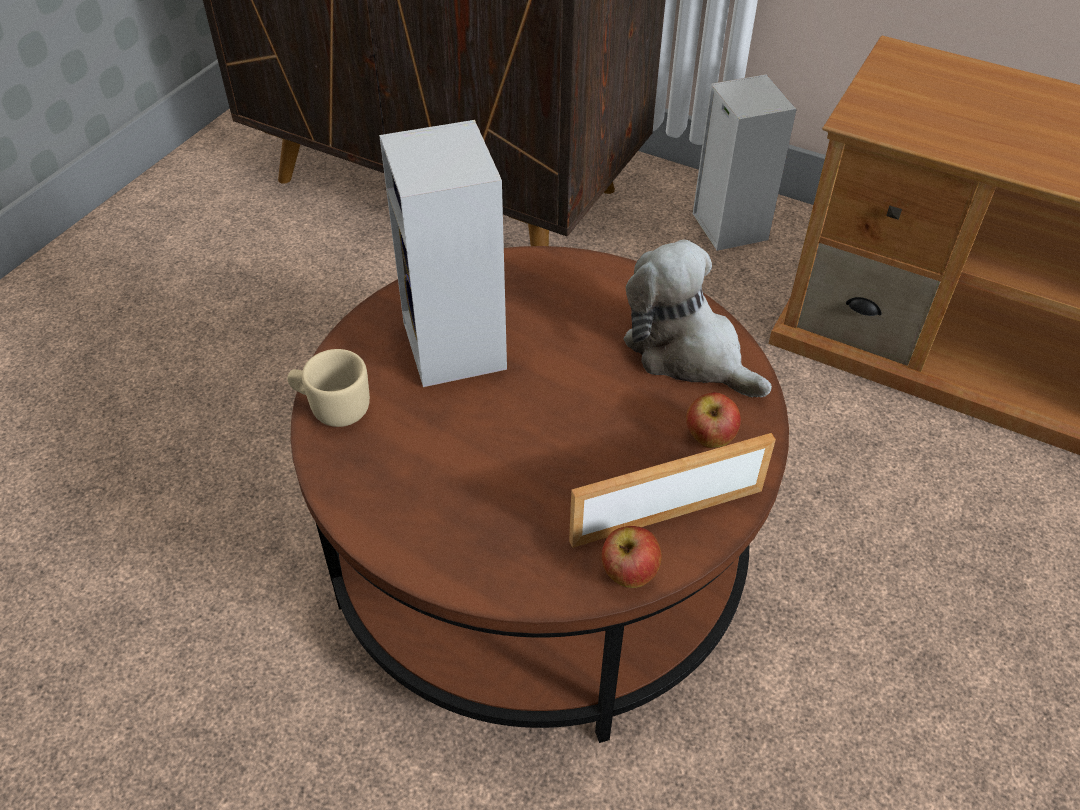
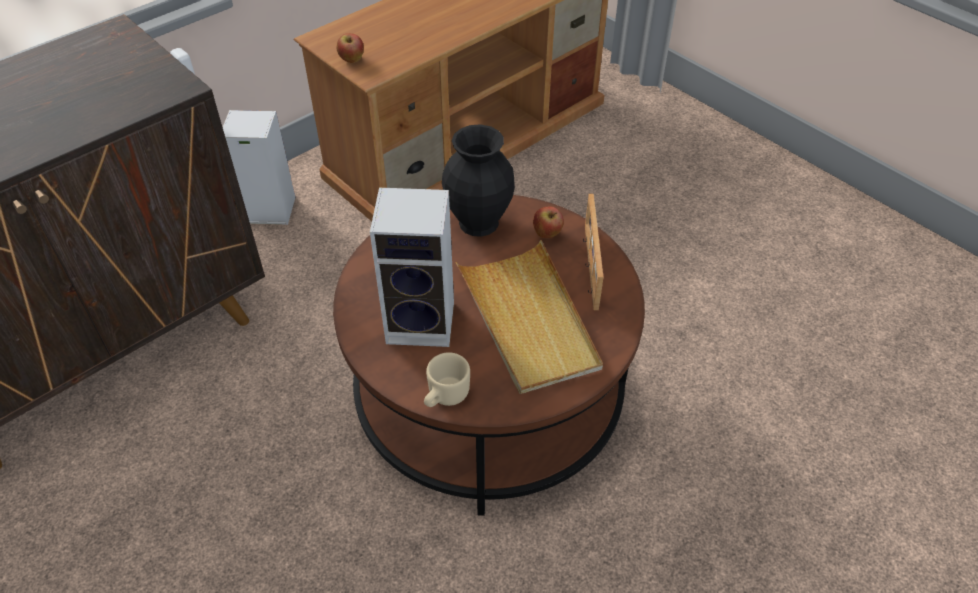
camera: 70 degrees left, 0 degrees up
(510, 461) = (528, 320): none -> beige tray
(629, 575) = (623, 292): apple -> apple (352, 60)
(688, 352) = (480, 221): plush toy -> black vase

